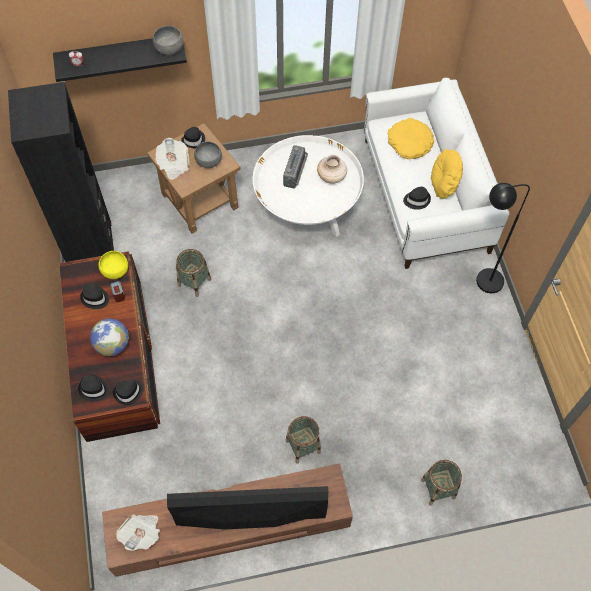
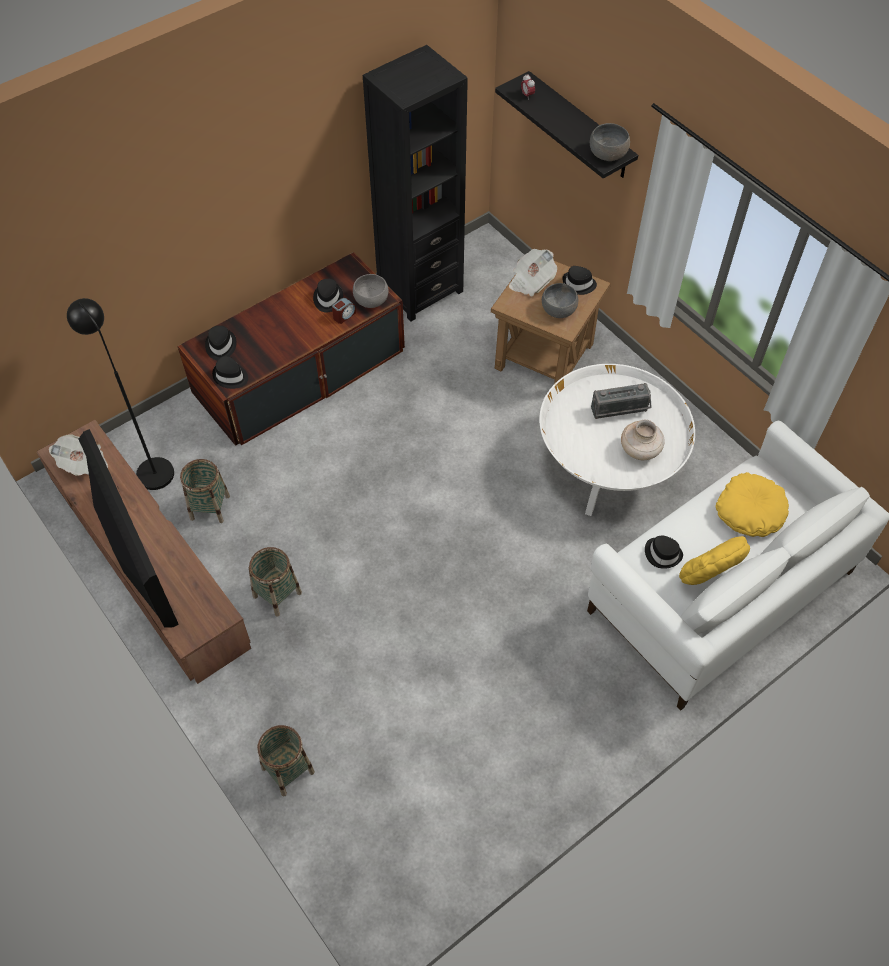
camera: 65 degrees right, 5 degrees down
(112, 345) = (279, 338): globe -> none
(115, 270) = (371, 300): yellow bowl -> grey bowl
(194, 282) = (431, 399): basket -> basket (210, 507)
(481, 283) = (623, 715): black floor lamp -> black floor lamp (149, 467)

